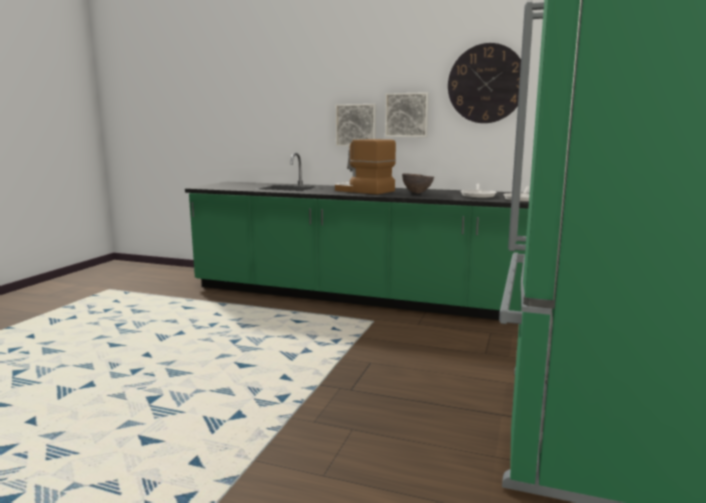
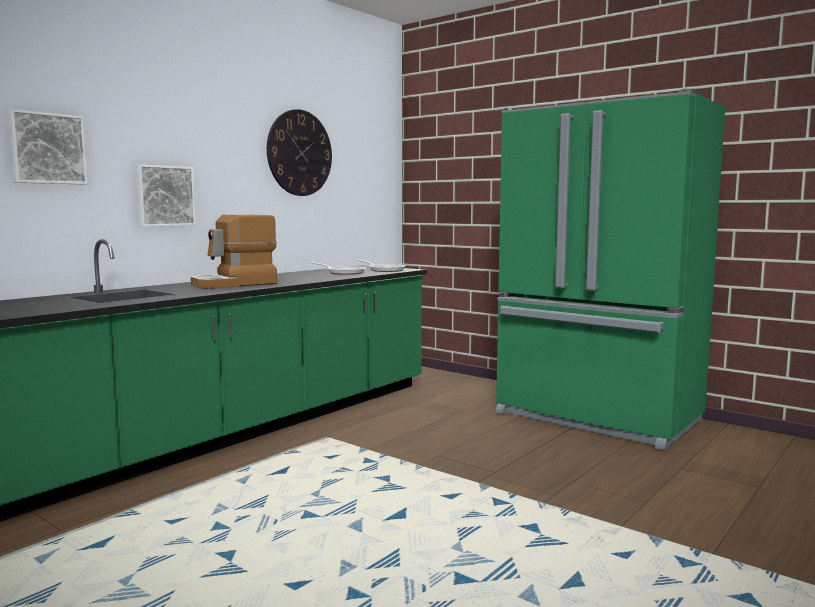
camera: 70 degrees left, 5 degrees down
(407, 115) = (226, 184): picture -> picture (47, 148)
(417, 193) = (290, 278): brown bowl -> none

